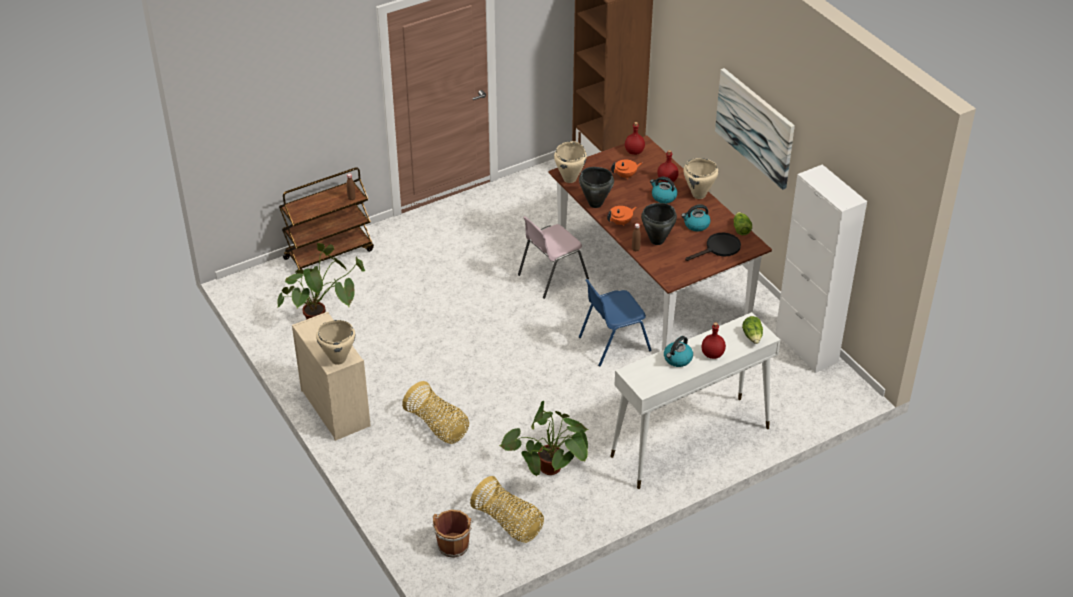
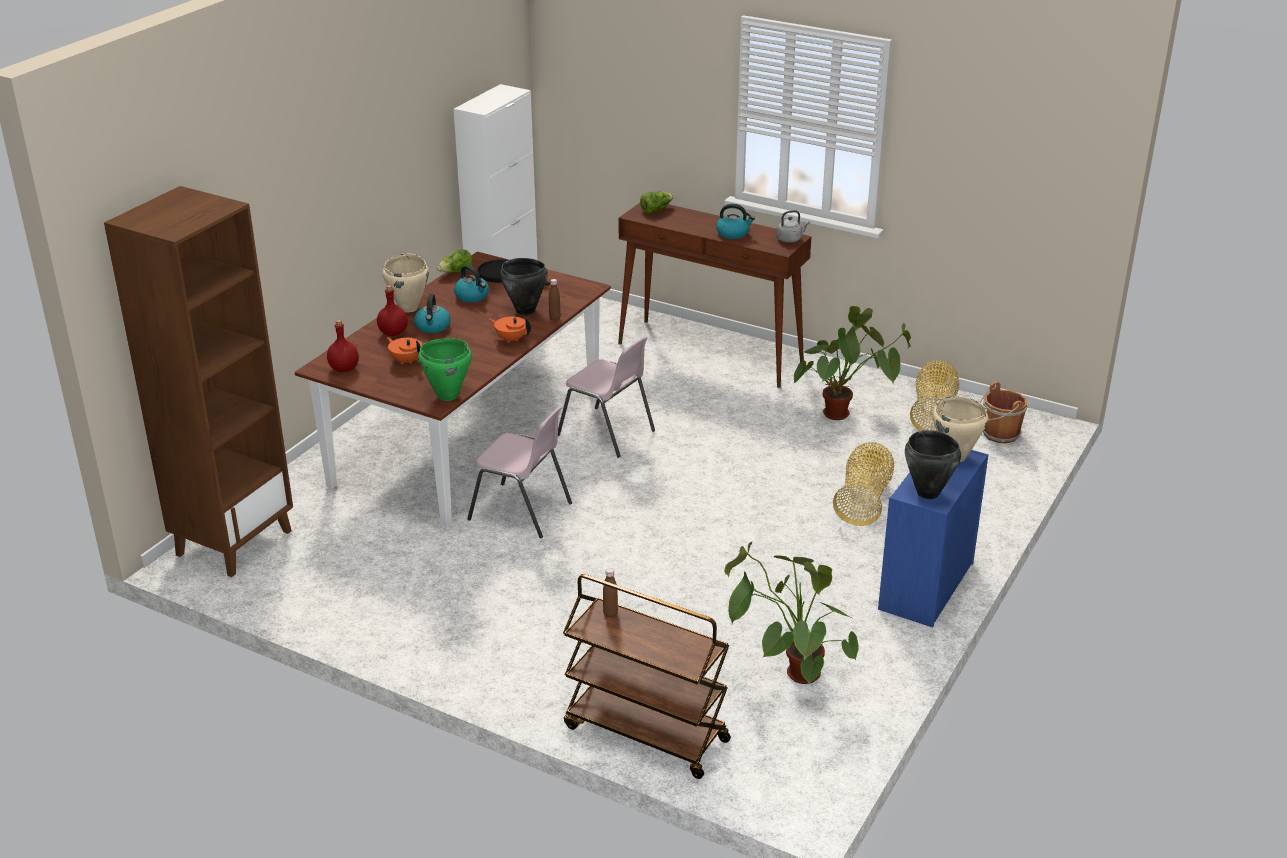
camera: 120 degrees left, 10 degrees down
(334, 407) = (926, 587): beige dresser -> blue dresser
(570, 179) = (447, 395): beige cooking pot -> green cooking pot
(595, 203) = (487, 364): black cooking pot -> black cooking pot (927, 493)
(613, 343) = (607, 433): blue chair -> pink chair
(644, 385) = (790, 239): none -> grey kettle
(689, 442) = (711, 353): white console table -> brown console table
(712, 354) = (705, 221): red bottle -> none
(755, 127) = (363, 187): picture -> none

